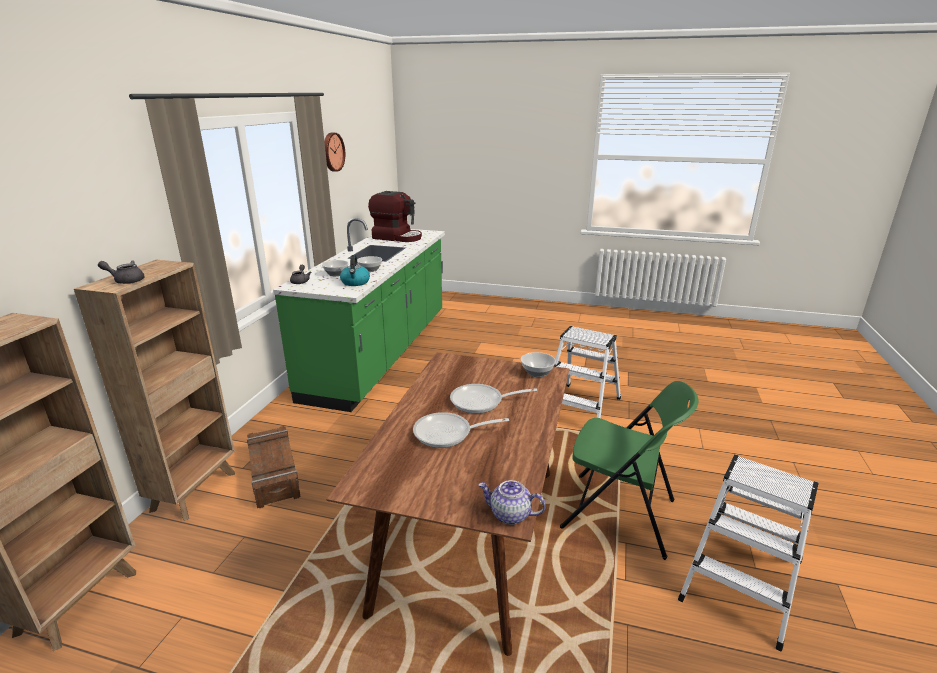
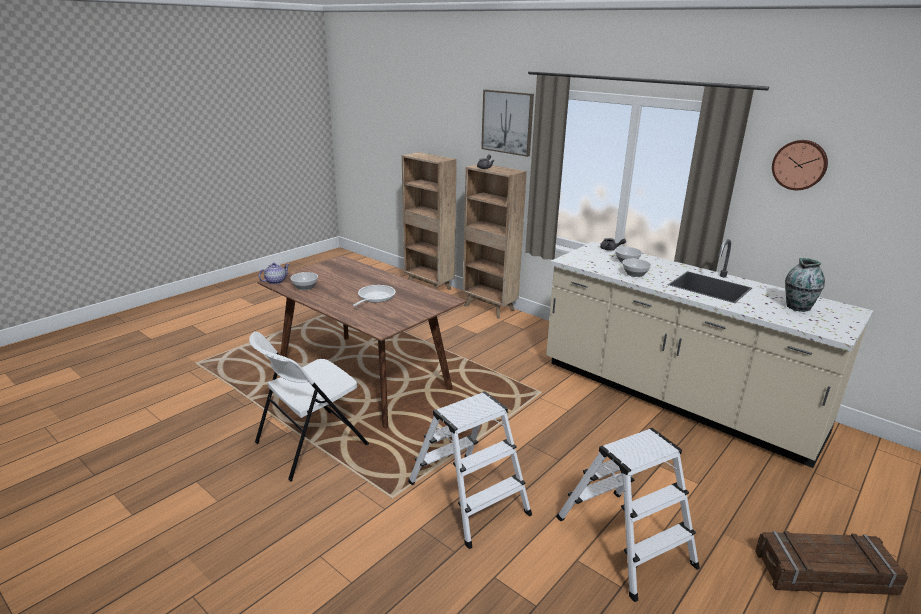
camera: 115 degrees right, 0 degrees up
(89, 195) = (507, 122): none -> picture
(274, 472) = (488, 329): crate -> crate (825, 573)
(355, 282) = (594, 264): kettle -> none
(381, 353) = (675, 398): green counter -> beige counter
(397, 237) = (798, 307): coffee machine -> vase
(448, 434) = (354, 283): frying pan -> none
(538, 372) = (388, 325): bowl -> bowl (304, 287)
(618, 514) = (311, 443): green chair -> white chair
(742, 578) = (201, 468): white step ladder -> white step ladder (624, 541)

